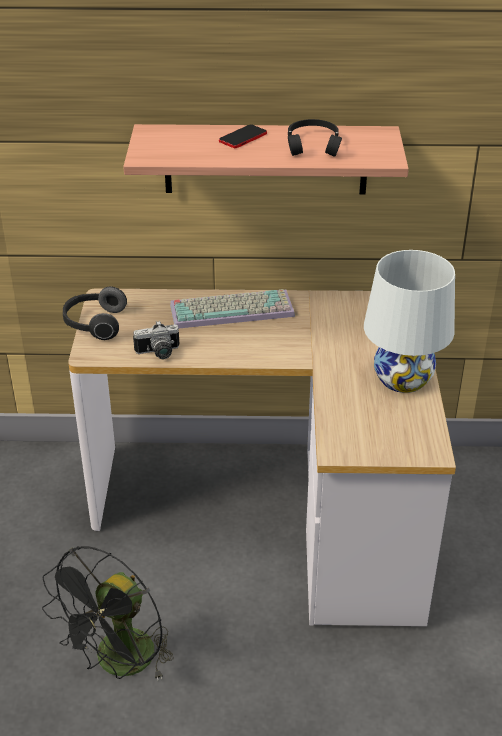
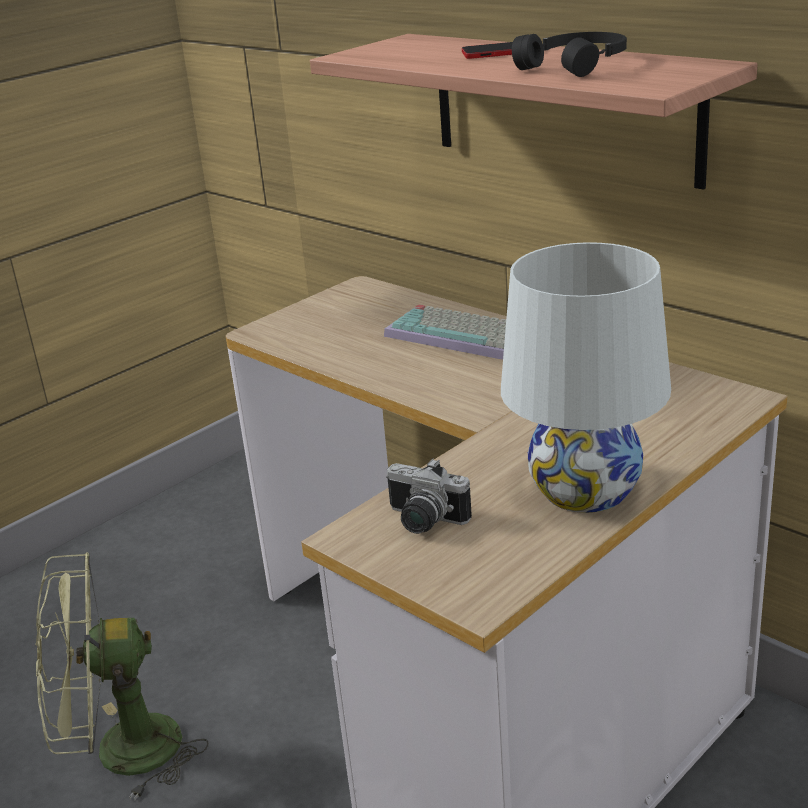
camera: 45 degrees right, 10 degrees down
(94, 324) = (309, 307): headphones -> none
(119, 664) = (120, 754): black fan -> green fan
(158, 353) = (326, 354): camera -> camera (422, 521)

